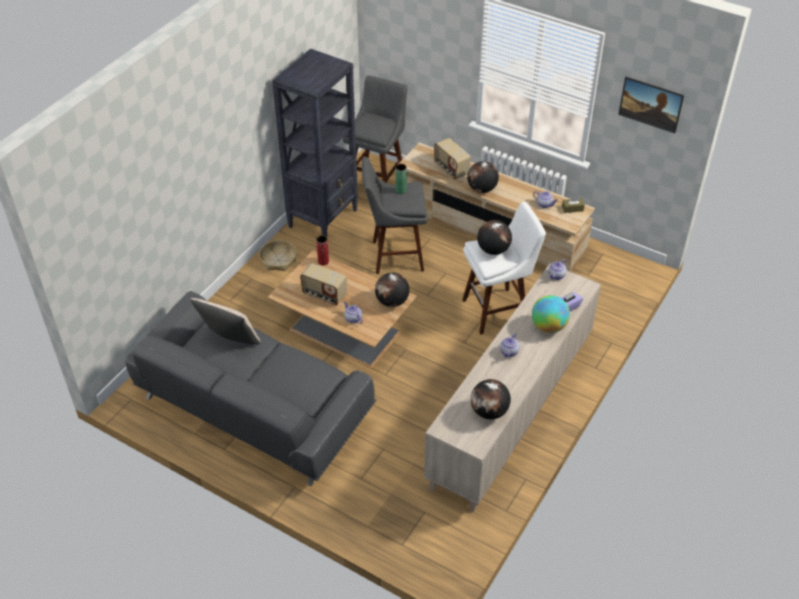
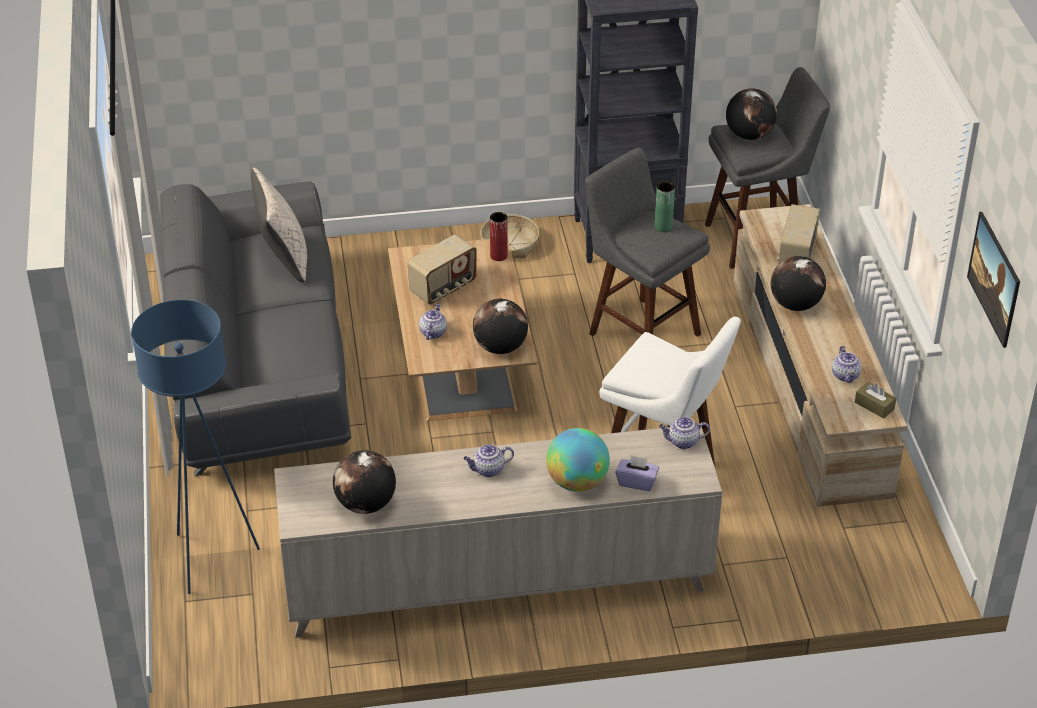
camera: 50 degrees right, 5 degrees down
(324, 295) = (443, 288): radio -> radio turned 120 degrees counterclockwise
(381, 515) = (210, 558): none -> blue floor lamp
(493, 250) = (656, 360): globe -> globe (749, 135)

